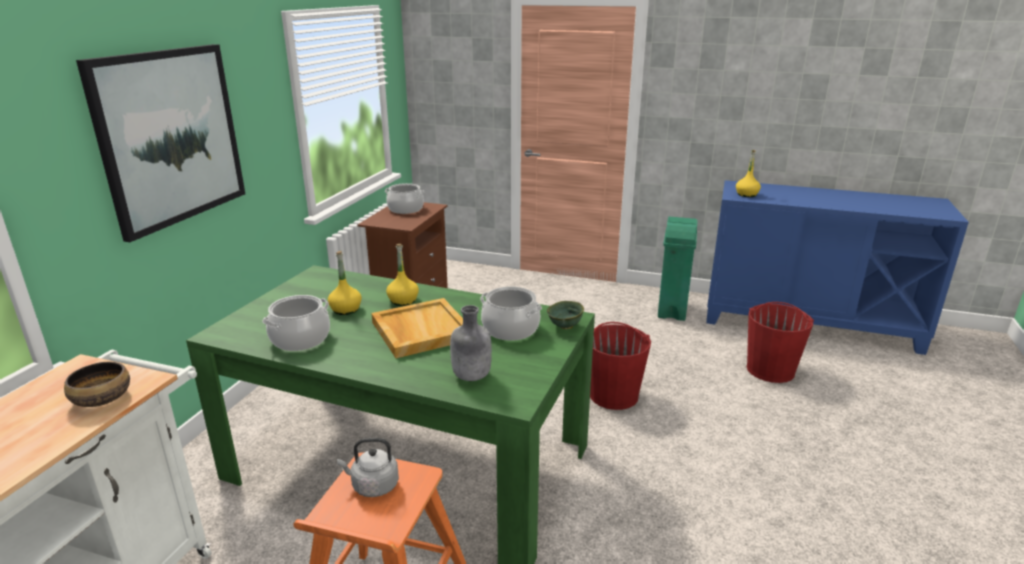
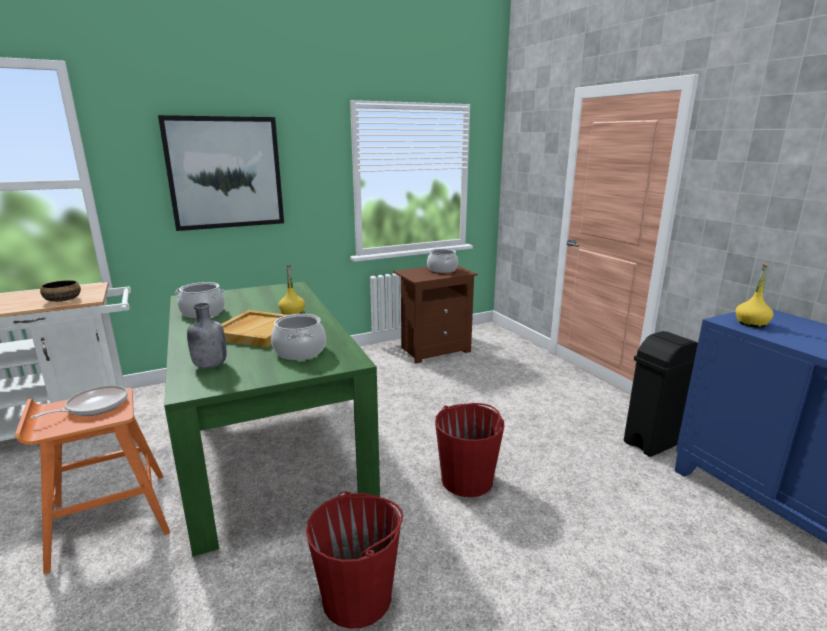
camera: 45 degrees right, 5 degrees down
(345, 309) = (256, 307): yellow bottle -> none
(373, 486) = (94, 406): grey kettle -> frying pan
(565, 327) = (333, 365): green bowl -> none
(672, 310) = (652, 442): green trash can -> black trash can
(770, 370) = (679, 553): red bucket -> red bucket (358, 596)

